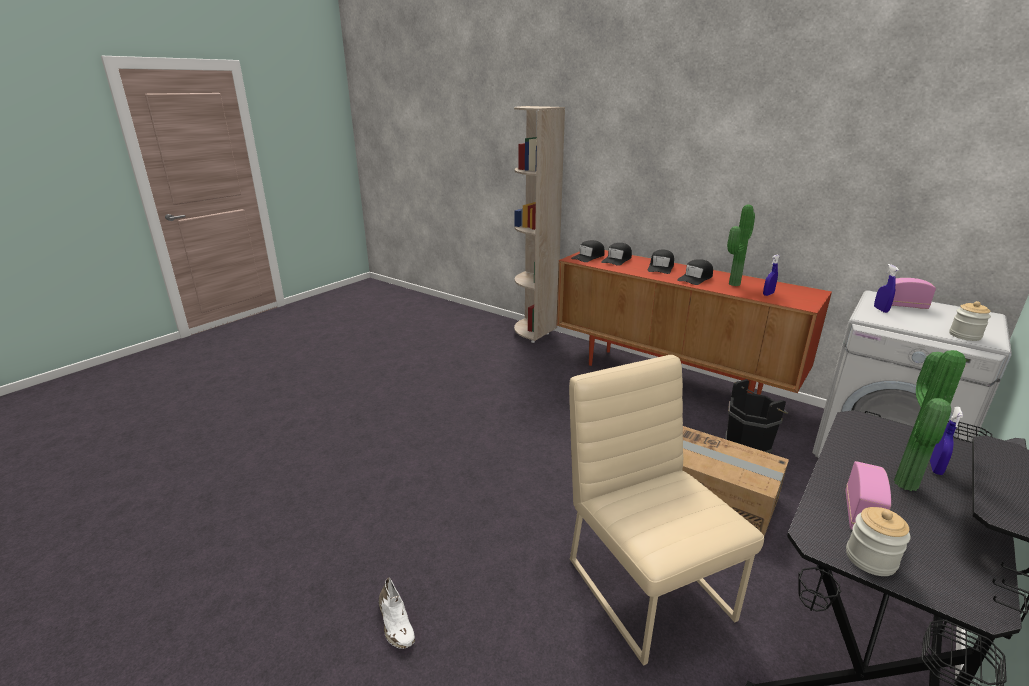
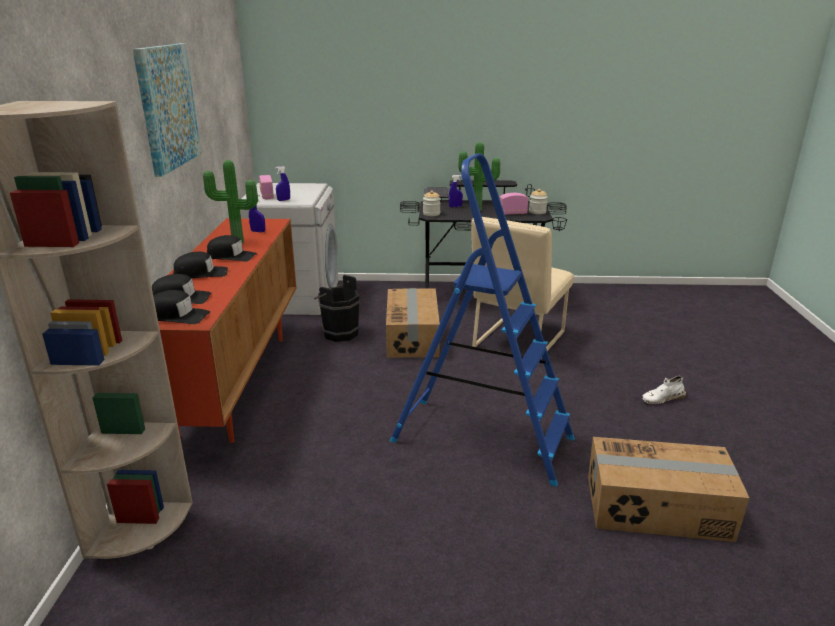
camera: 125 degrees left, 0 degrees up
(319, 488) = (657, 508): none -> cardboard box
(395, 622) = (662, 398): white shoe -> white shoe turned 135 degrees counterclockwise
(484, 452) = (483, 440): none -> blue step ladder
(745, 144) = (167, 107): none -> picture
(964, 335) = (313, 188): jar -> jar (431, 214)

